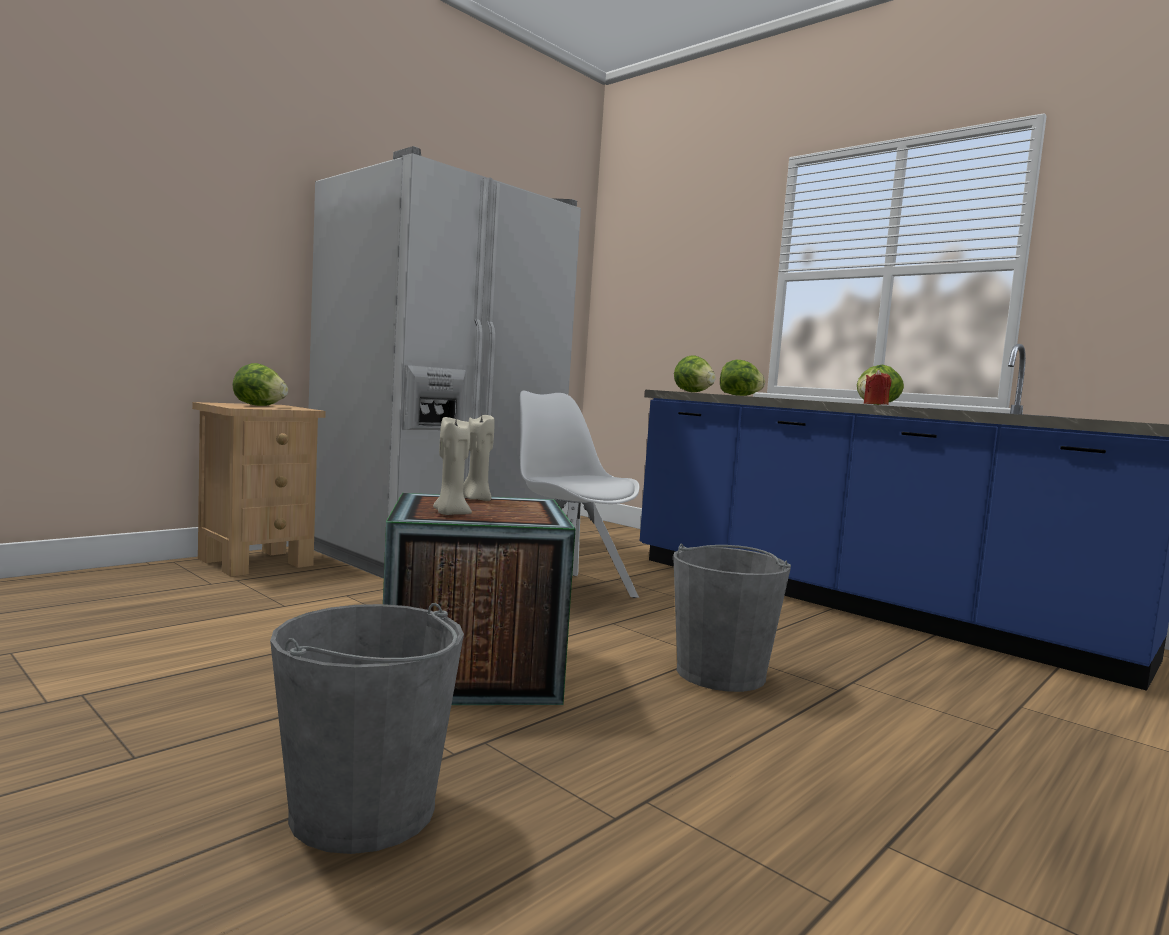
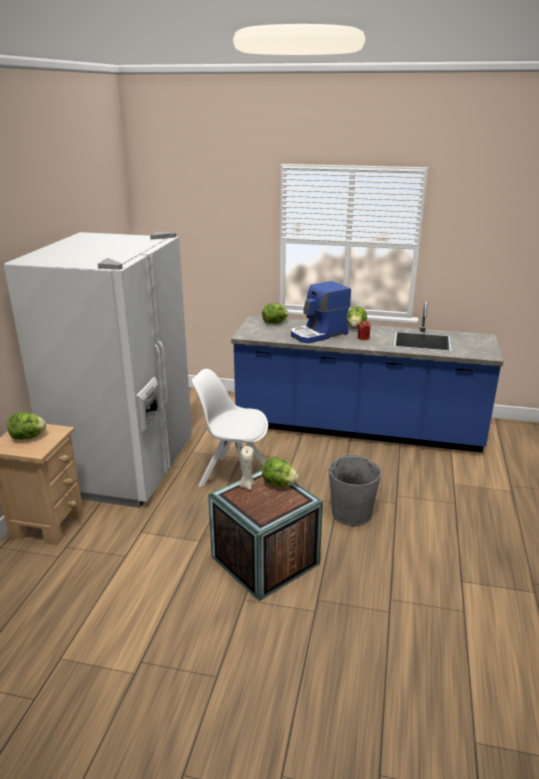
camera: 30 degrees left, 20 degrees up
(364, 811) = (320, 652): grey bucket -> none
(450, 514) = (266, 512): beige candle -> none
(693, 392) = (256, 332): lettuce -> lettuce (279, 484)
(796, 399) = (319, 334): none -> coffee machine

